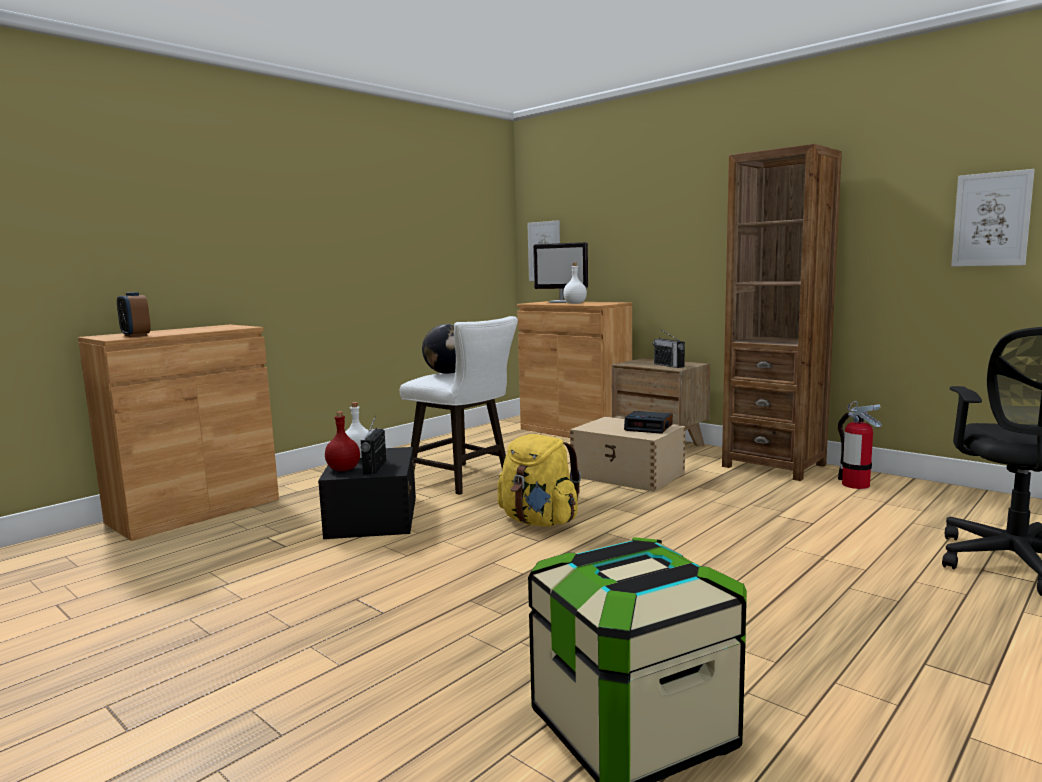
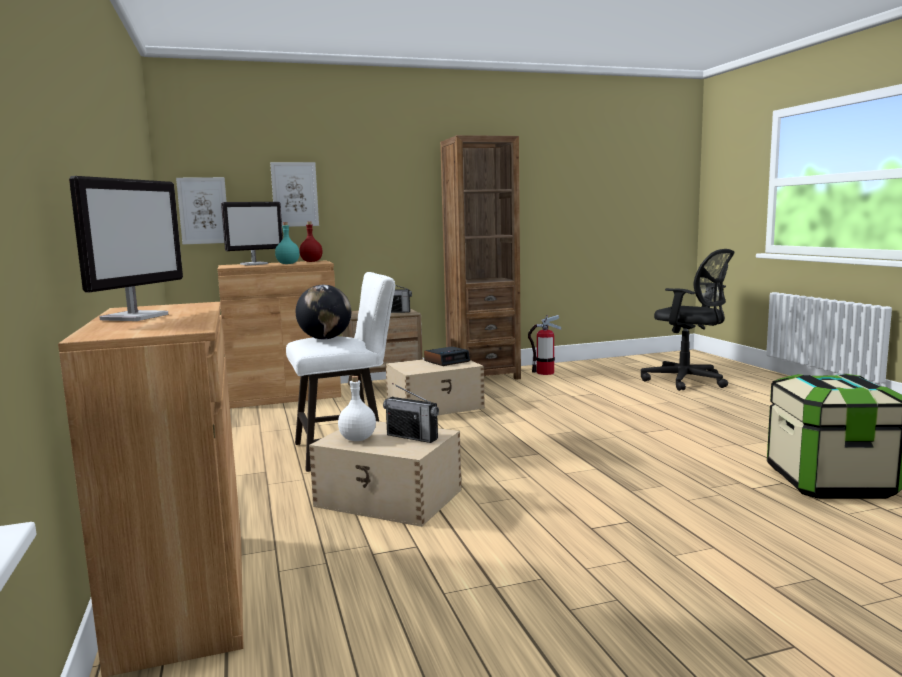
camera: 60 degrees left, 0 degrees up
(135, 335) = (174, 325): alarm clock -> none
(176, 330) = (135, 317): none -> monitor
(343, 469) = (398, 448): red bottle -> red bottle (312, 261)
(372, 517) = (389, 498): black storage box -> beige storage box
(539, 521) = (498, 446): yellow backpack -> none
(575, 303) = (288, 264): white bottle -> turquoise bottle
(991, 219) = (580, 195): picture -> picture (295, 194)

